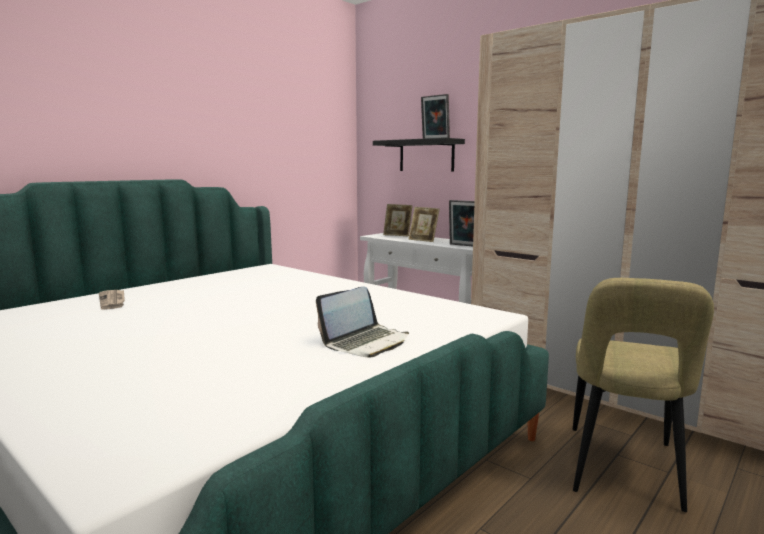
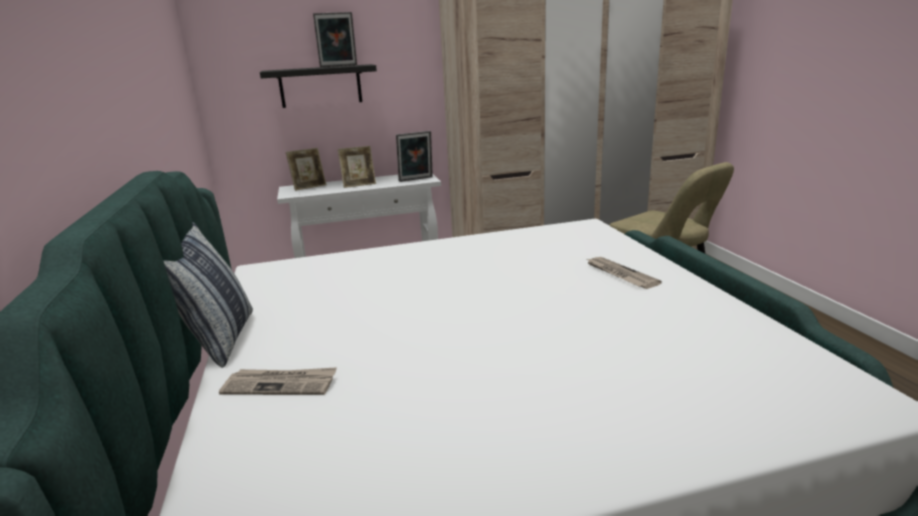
camera: 55 degrees left, 10 degrees up
(163, 282) = (220, 340): none -> pillow
(366, 342) = (620, 274): laptop -> newspaper

